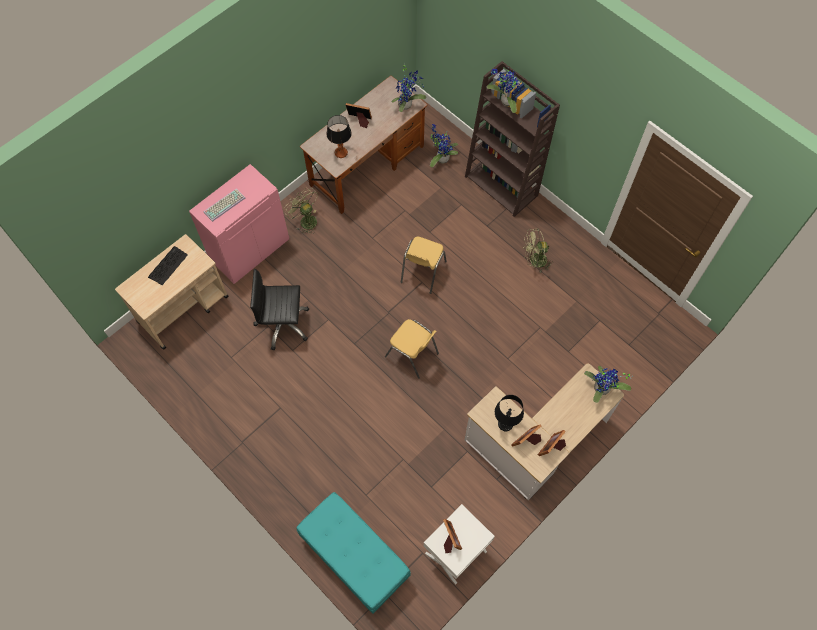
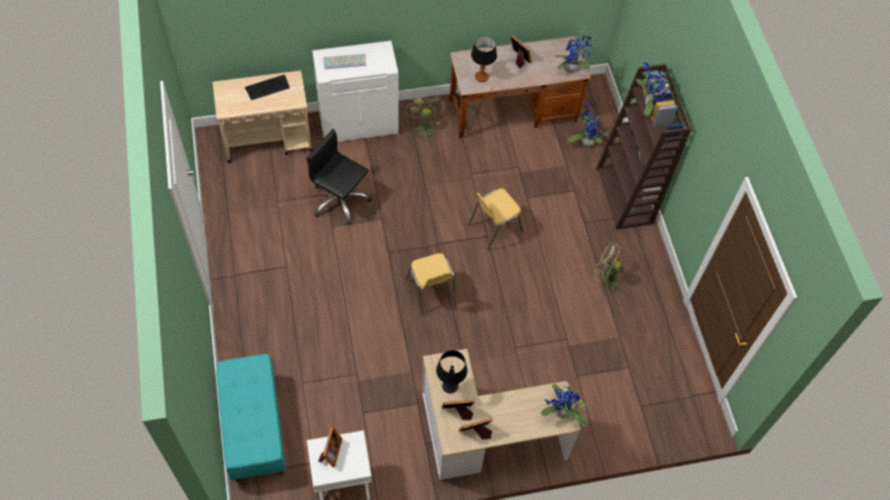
camera: 30 degrees right, 5 degrees down
(249, 249) = (359, 123): pink cabinet -> white cabinet

